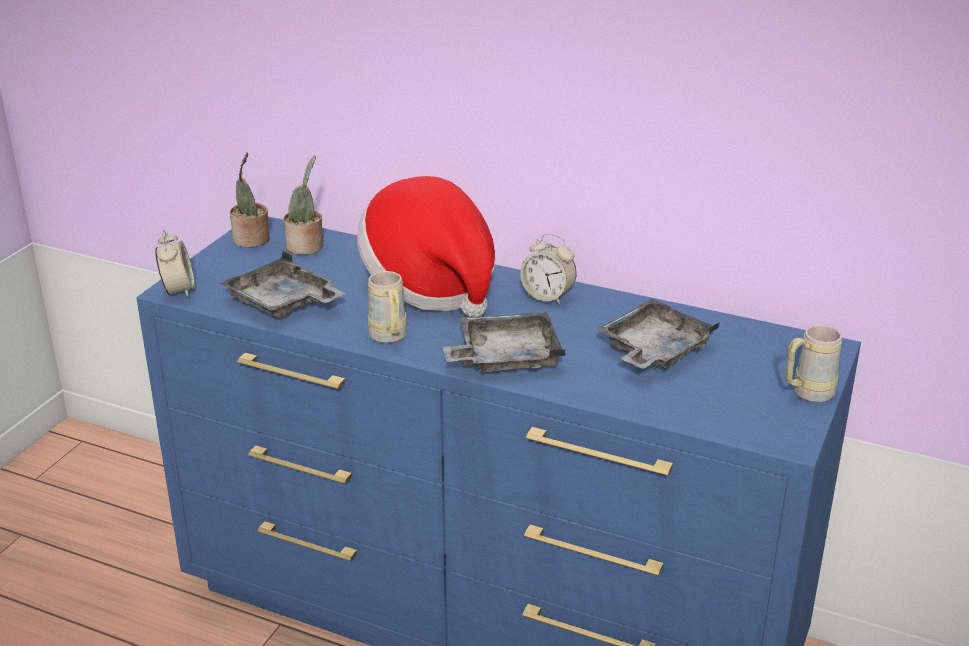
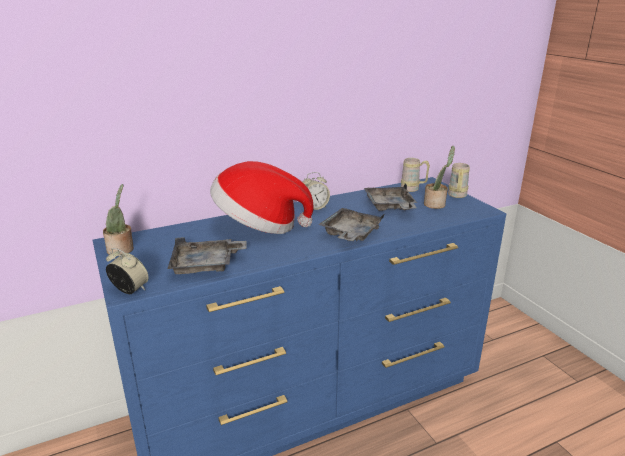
camera: 50 degrees left, 5 degrees down
(306, 247) = (161, 239): potted plant -> potted plant (436, 204)
(389, 338) = (290, 252): beige mug -> beige mug (413, 189)

